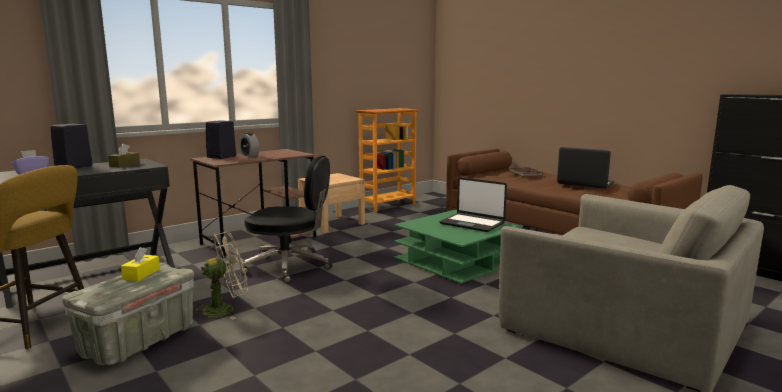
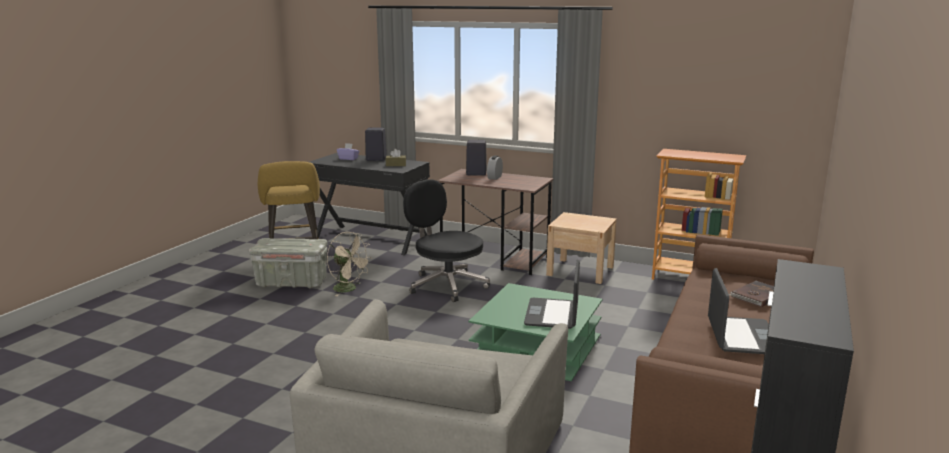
camera: 65 degrees right, 5 degrees up
(141, 274) = (300, 242): yellow tissue box -> none
(289, 266) = (446, 285): black office chair -> black office chair turned 150 degrees clockwise

